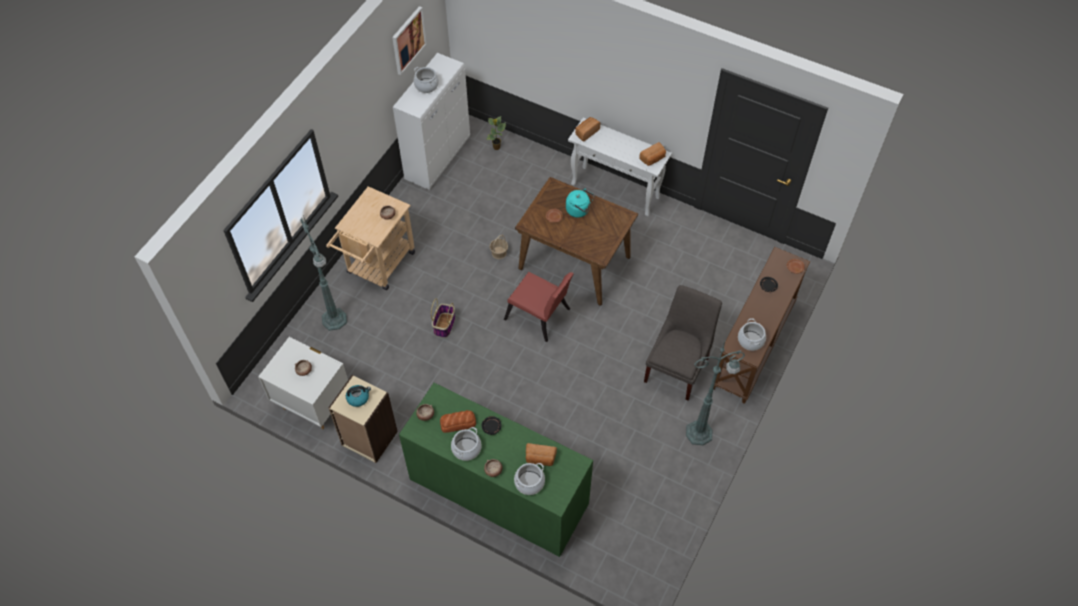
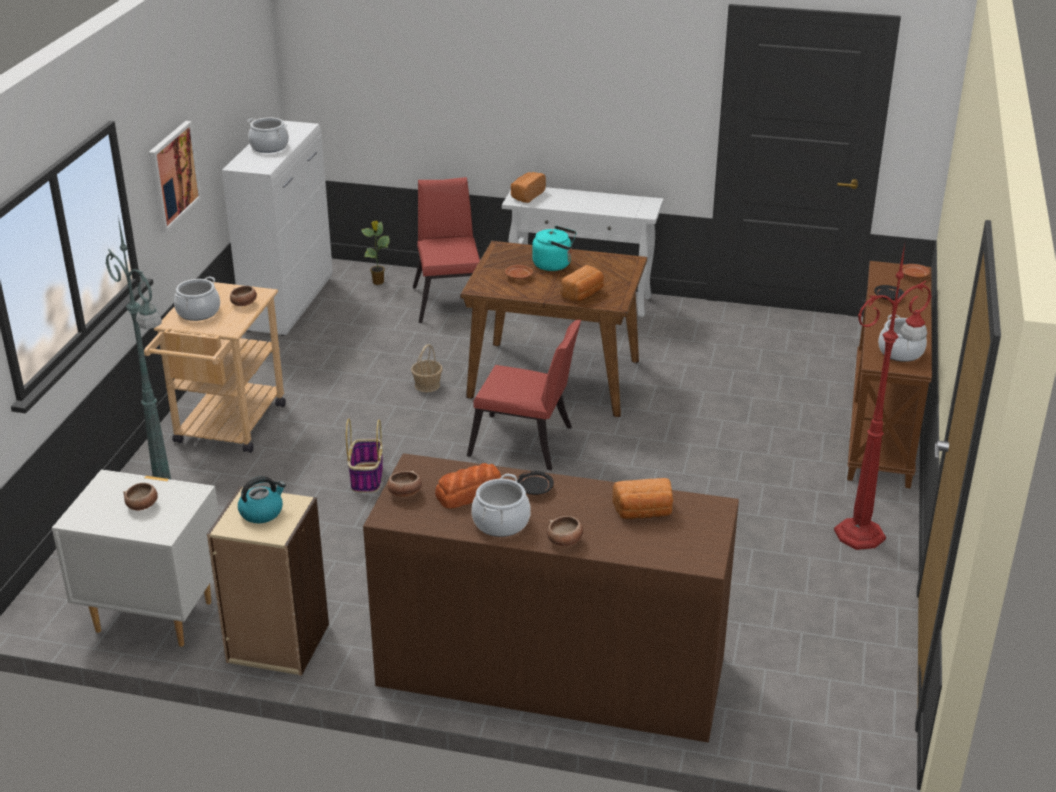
camera: 15 degrees left, 25 degrees down
(408, 40) = (236, 67): picture -> picture (173, 175)
(498, 491) = (551, 671): green dresser -> brown dresser
(529, 482) = (640, 545): cooking pot -> cooking pot (198, 312)
(535, 174) = (449, 300): none -> red chair
(653, 159) = (639, 206): bread -> bread (583, 294)
(678, 367) = (780, 464): grey chair -> none
(700, 433) = (862, 534): green floor lamp -> red floor lamp

